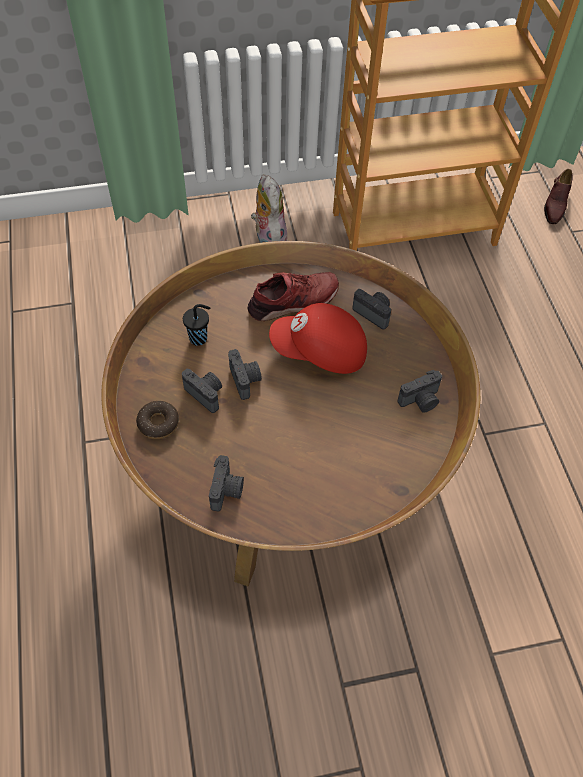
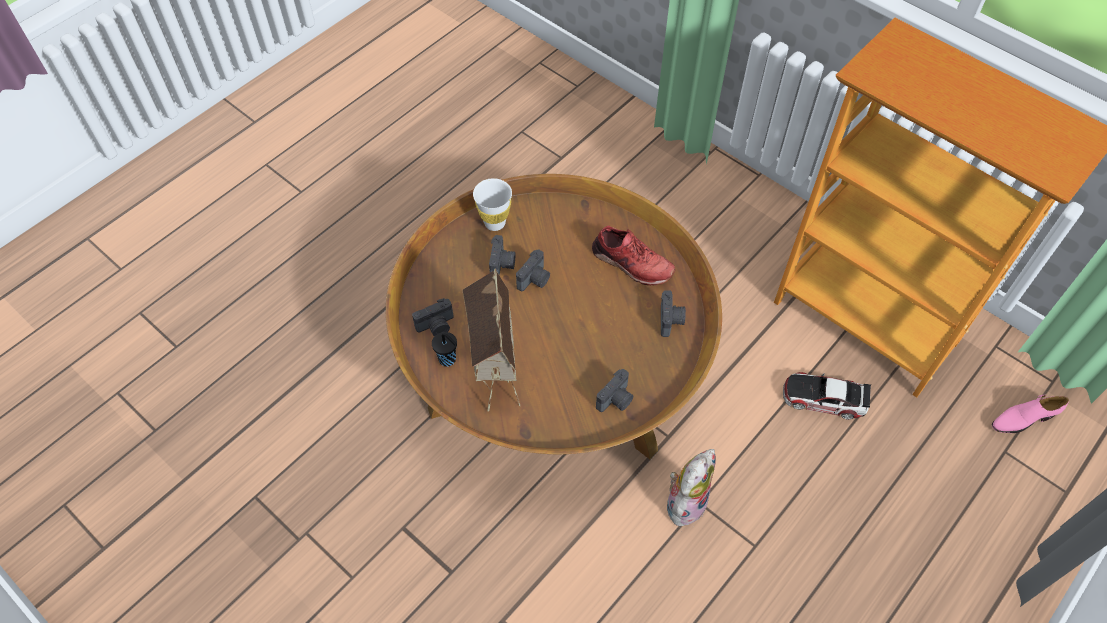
camera: 55 degrees right, 0 degrees up
(153, 370) = (495, 223): none -> white cup
(158, 423) = (456, 254): donut -> none
(199, 338) = (545, 230): black cup -> black cup (448, 360)
(268, 238) = (742, 230): plush toy -> plush toy (685, 502)
(320, 352) = (601, 308): red cap -> none
(320, 476) = (494, 374): none -> toy house
(421, 401) = (616, 400): camera -> camera turned 75 degrees counterclockwise
(456, 295) = (824, 398): none -> toy car
(555, 205) = (1023, 418): brown shoe -> pink shoe

